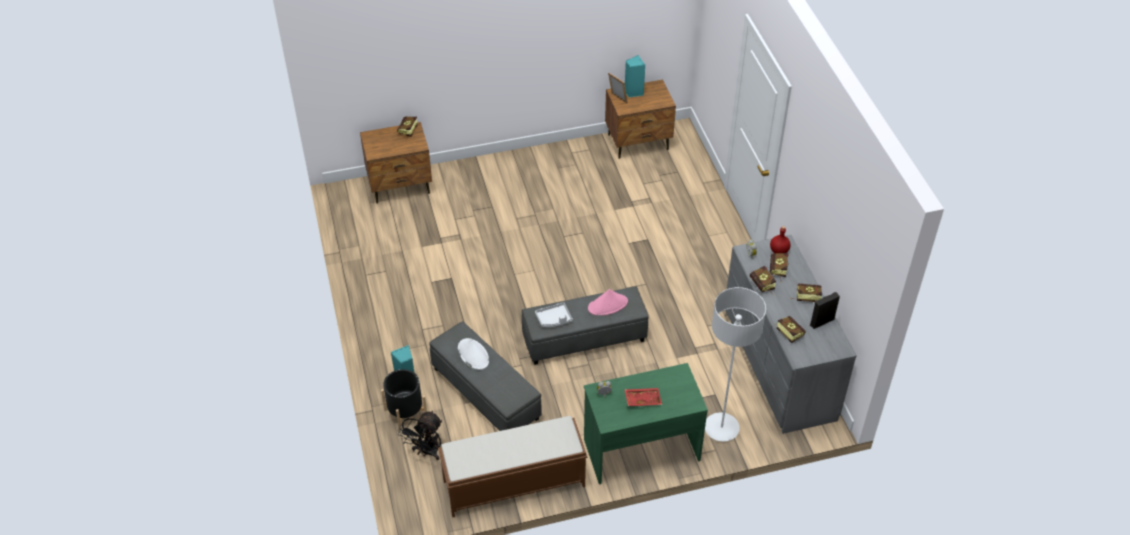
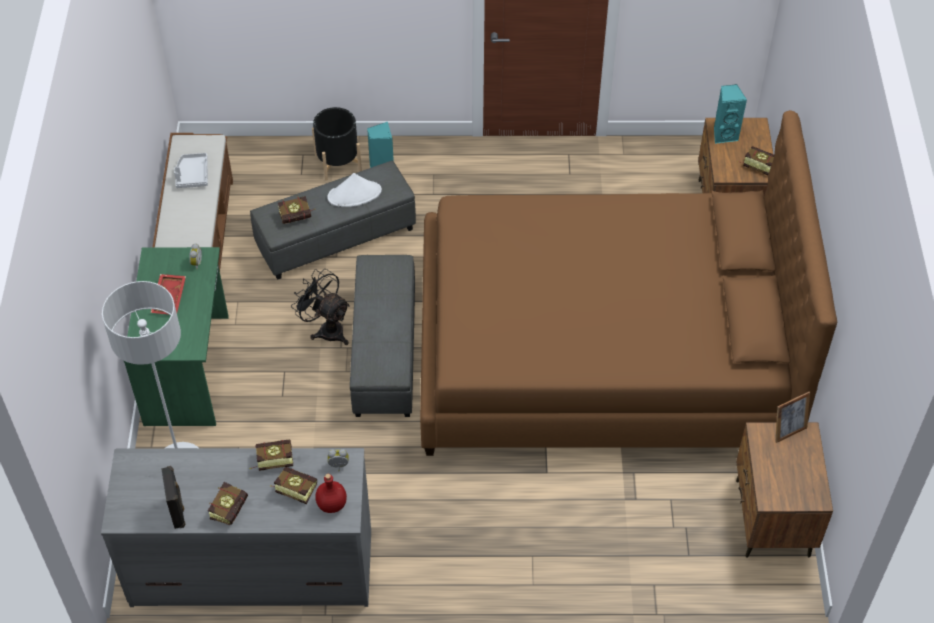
camera: 105 degrees right, 5 degrees up
(426, 452) = (275, 172): black fan -> black fan (326, 329)
(544, 228) = (604, 352): none -> brown bed
(554, 319) = (381, 282): grey tray -> grey tray (192, 175)
(608, 305) = (383, 345): pink hat -> none
(633, 92) = (803, 458): turquoise speaker -> turquoise speaker (724, 134)
(788, 331) = (179, 463): book -> book (299, 217)

